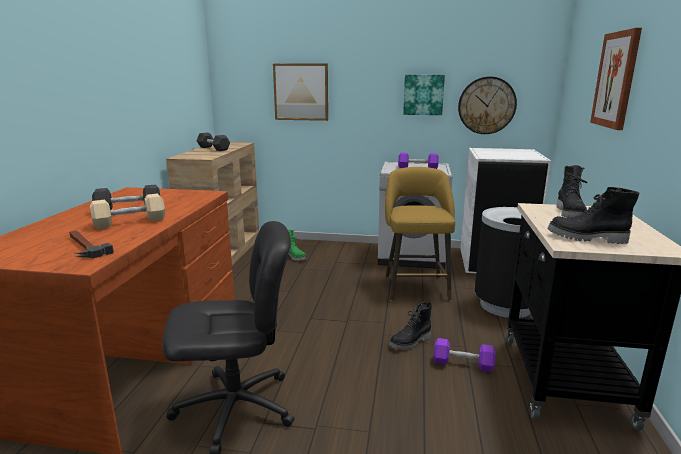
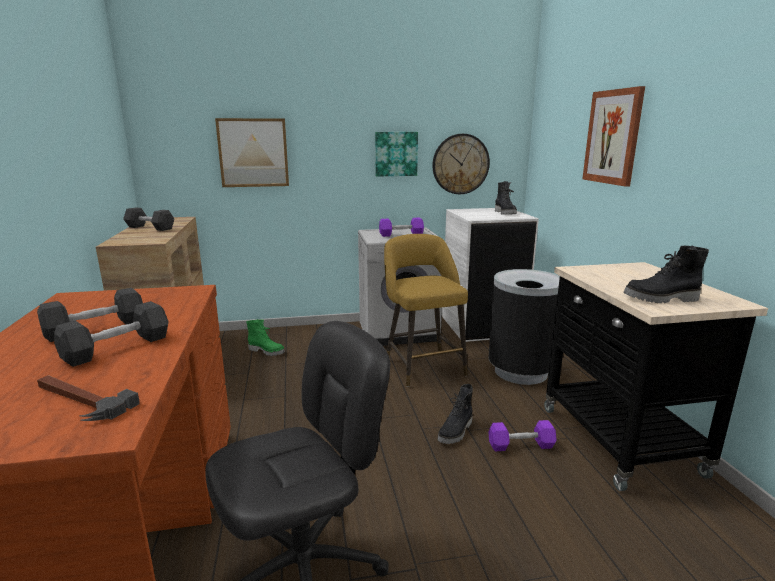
camera: 20 degrees left, 0 degrees up
(130, 222) = (117, 348): beige dumbbell -> black dumbbell
(571, 213) = (614, 273): black boot -> black boot (505, 213)

